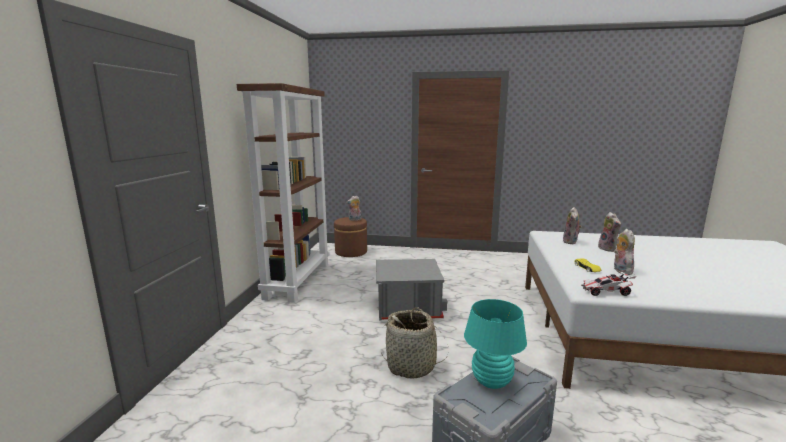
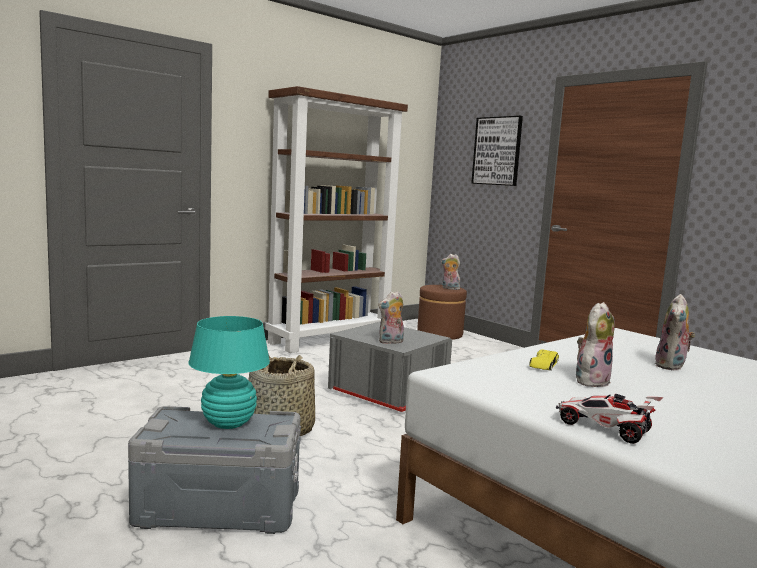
camera: 40 degrees right, 5 degrees down
(370, 121) = (497, 151): none -> picture
(571, 242) = (631, 347): plush toy -> plush toy (391, 342)
(606, 292) = (474, 381): toy car -> toy car (604, 429)

